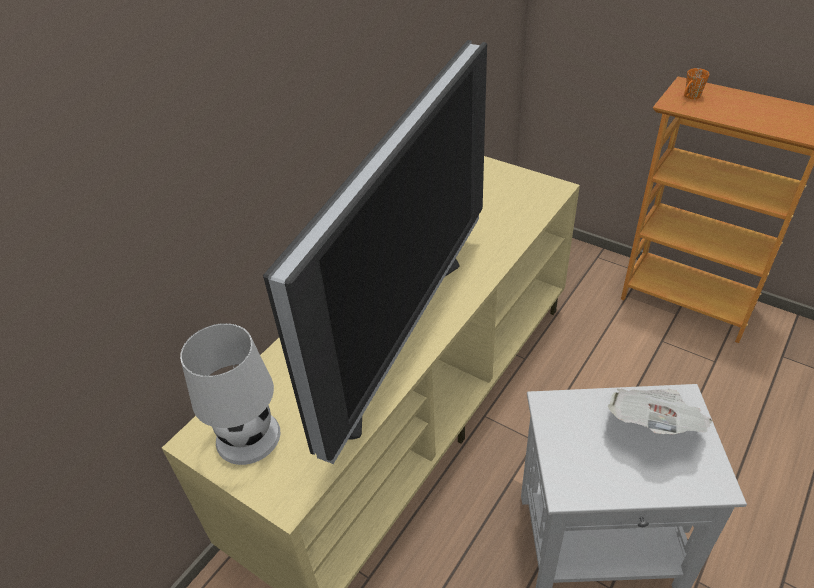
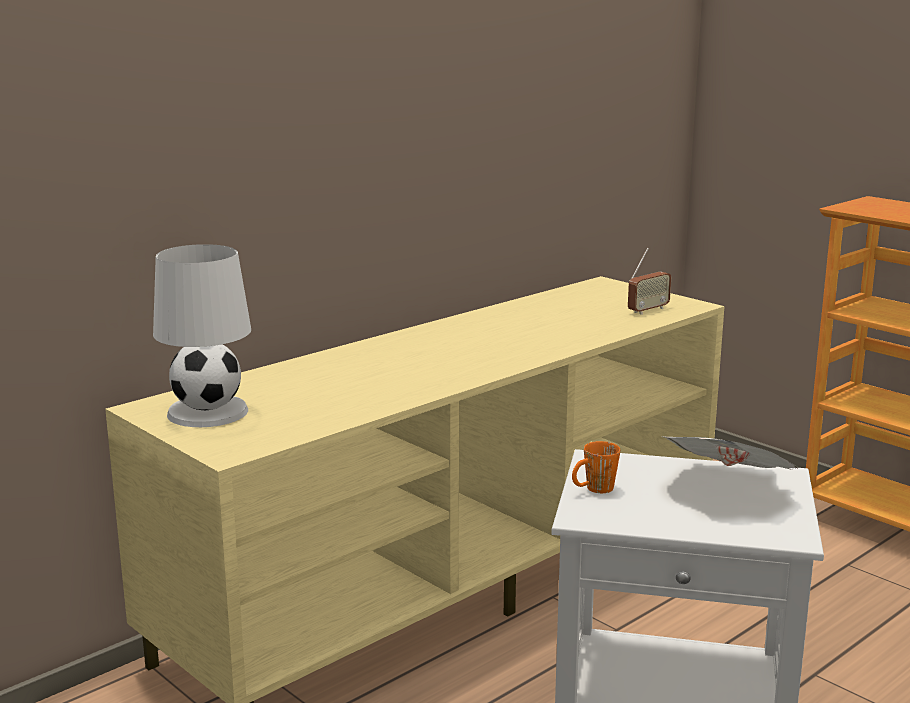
camera: 10 degrees right, 25 degrees down
(394, 335) = (421, 372): television -> none
(528, 202) = (648, 310): none -> radio
(690, 97) = (872, 206): orange mug -> orange mug (593, 490)

